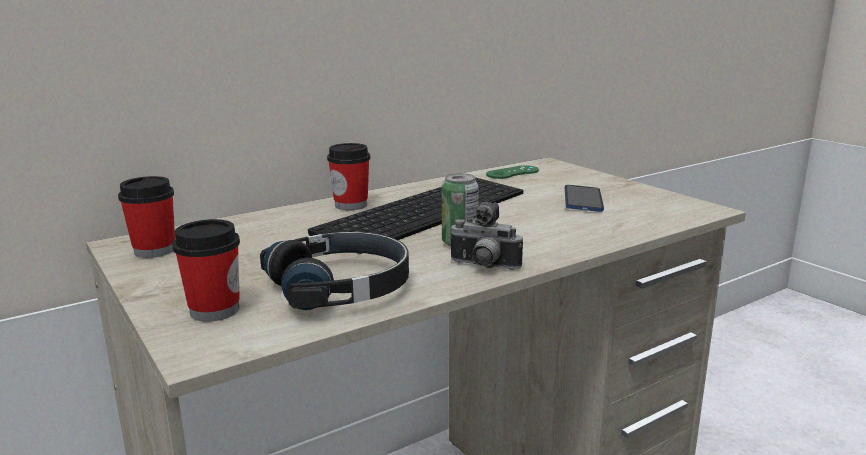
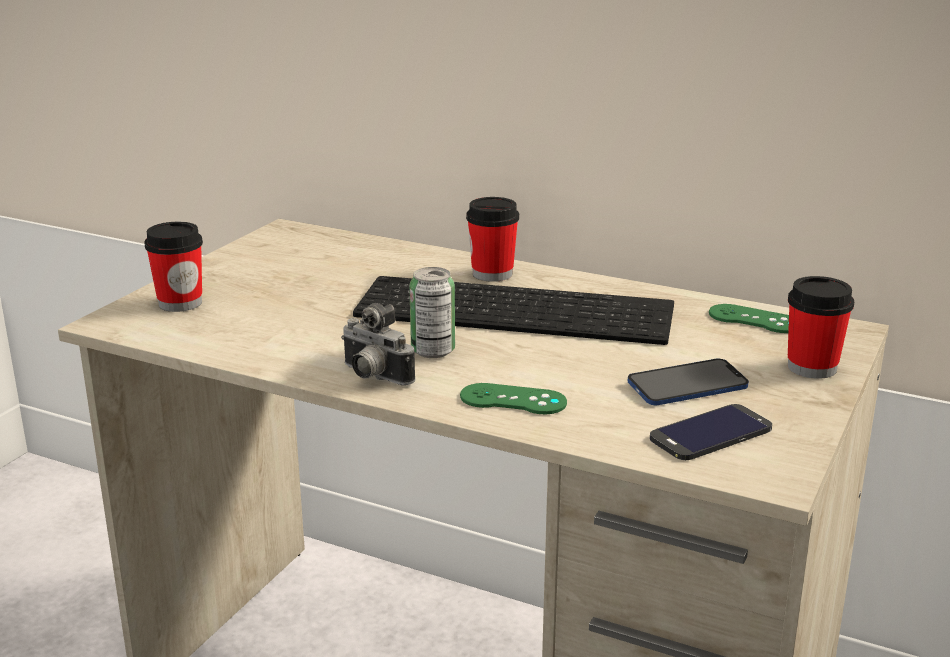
camera: 60 degrees right, 5 degrees up
(154, 250) = (281, 244): cup -> cup (812, 367)
(342, 287) = (265, 331): black headphones -> none
(483, 267) = (373, 377): camera -> camera turned 45 degrees counterclockwise
(563, 238) = (513, 400): none -> green game controller
(647, 208) = (710, 433): none -> phone

